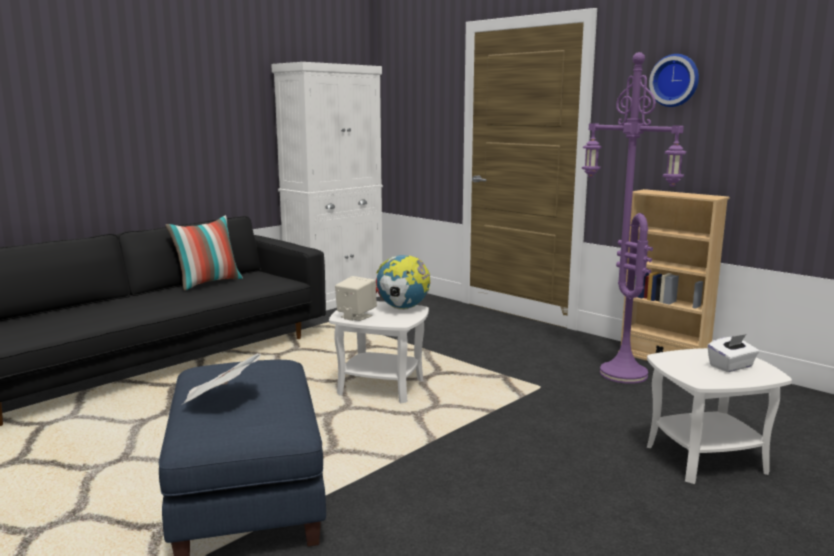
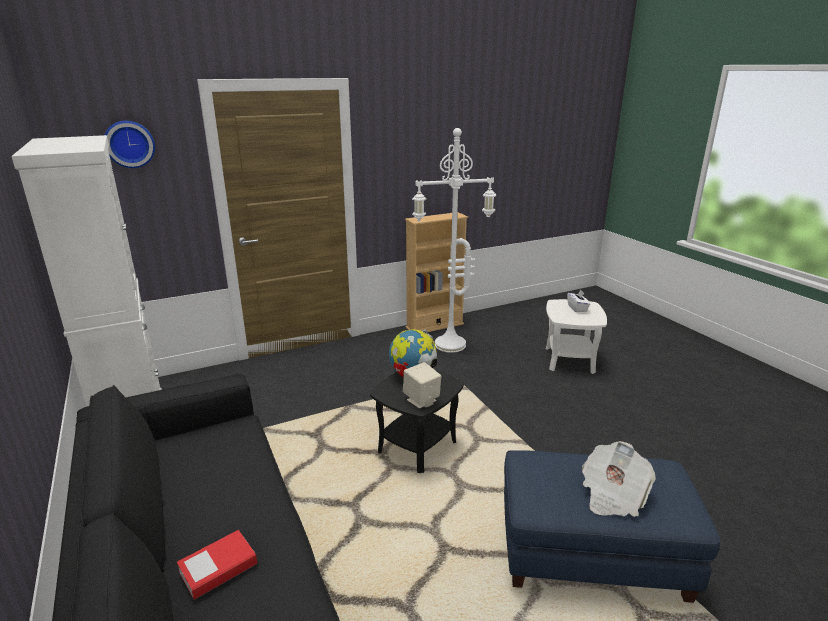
camera: 70 degrees left, 10 degrees up
(133, 303) = (218, 568): none -> book
(208, 283) = (171, 490): pillow -> none
(381, 388) = (417, 446): white side table -> black side table
(619, 374) = (449, 346): purple floor lamp -> white floor lamp
(675, 80) = (415, 137): wall clock -> wall clock (129, 144)

